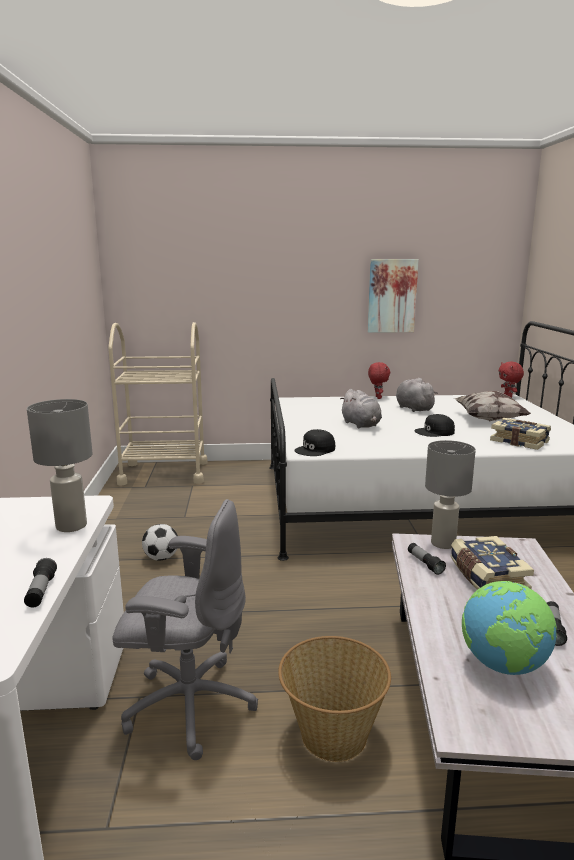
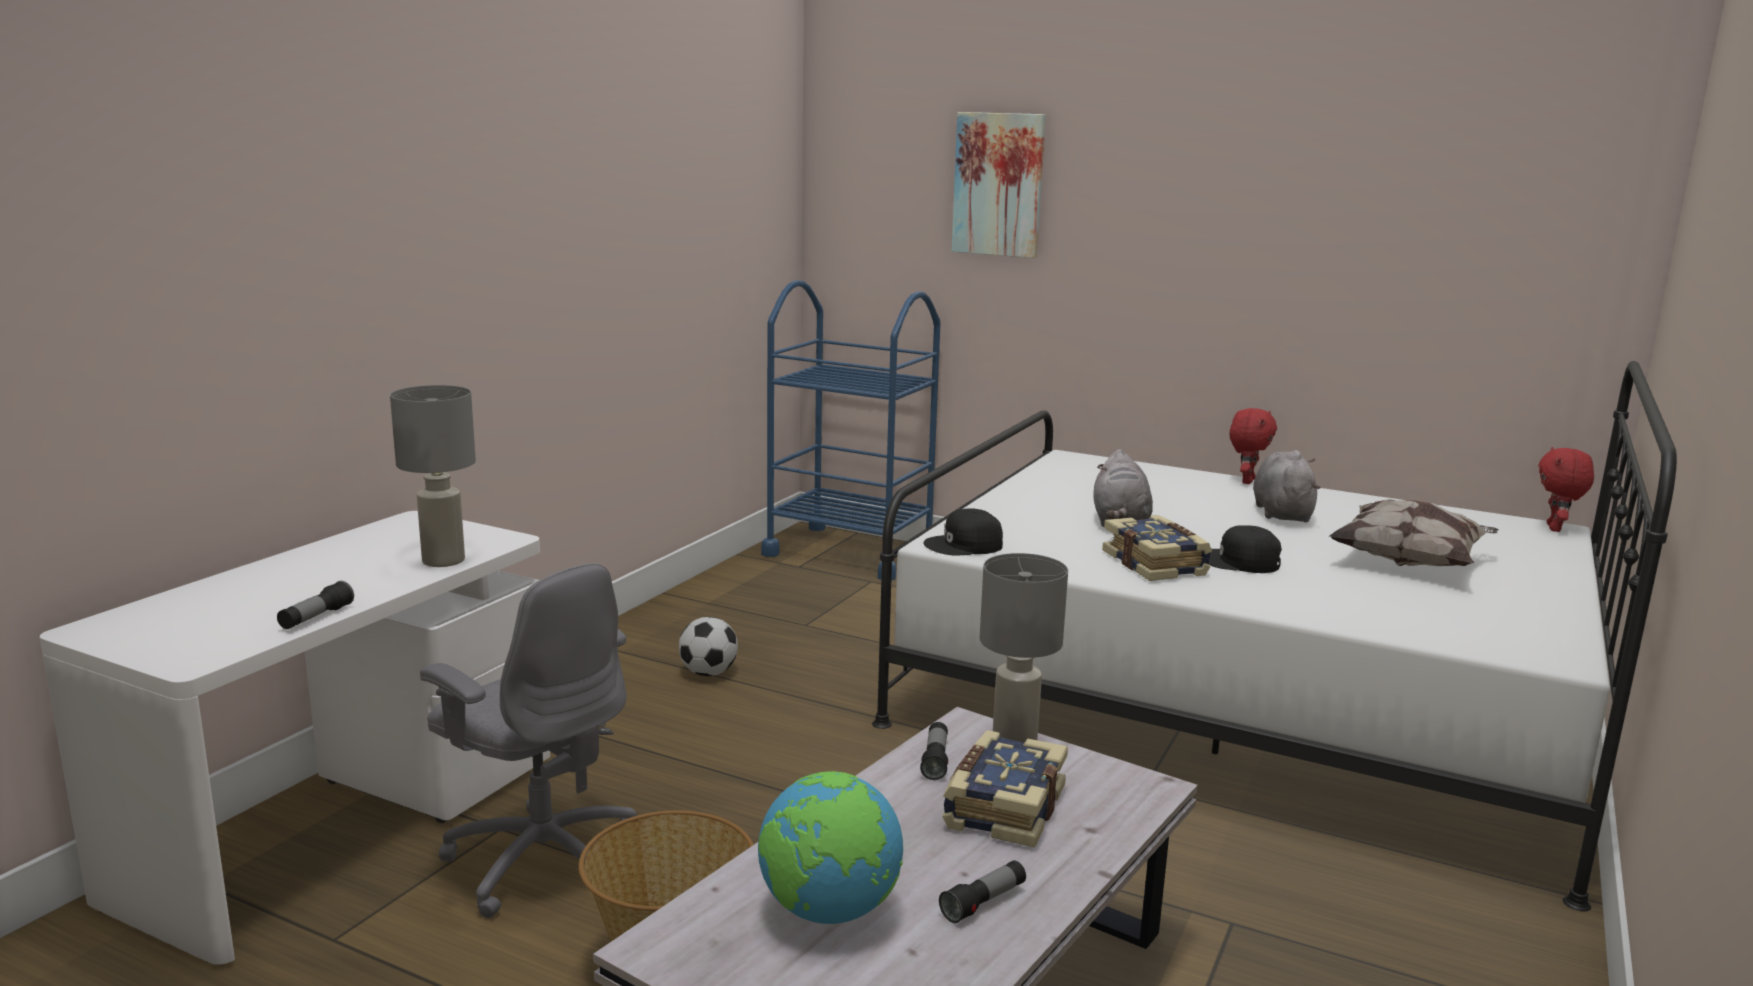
camera: 30 degrees right, 0 degrees up
(164, 473) = (850, 552): beige cart -> blue cart
(392, 296) = (1324, 273): picture -> picture (998, 184)
(519, 441) = (1387, 613): book -> book (1156, 564)

